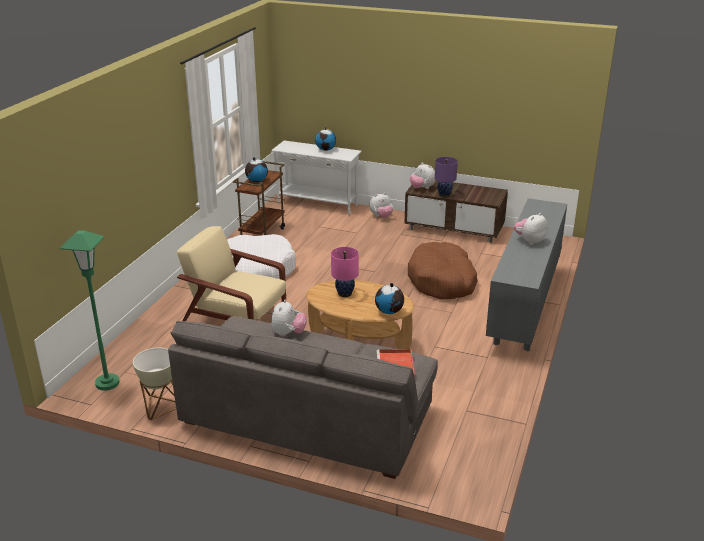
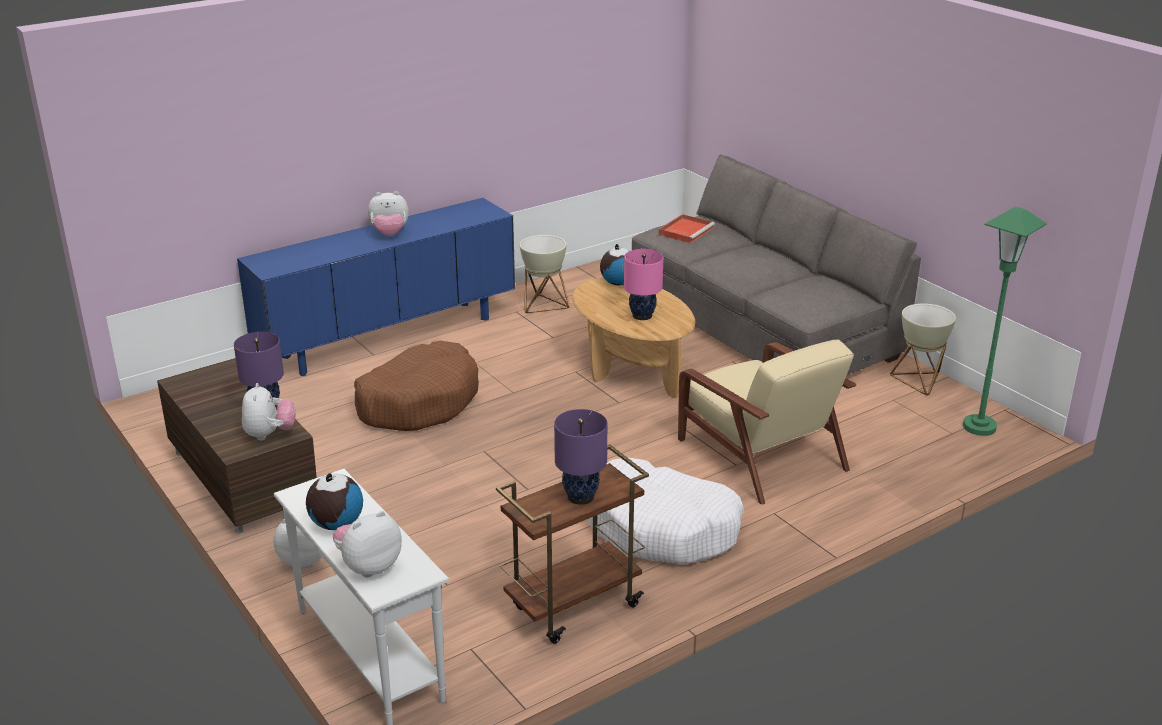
camera: 145 degrees left, 0 degrees up
(256, 181) = (580, 497): globe -> purple table lamp
(288, 333) = (758, 290): plush toy -> plush toy (369, 566)
(479, 371) = (544, 304): none -> planter
(525, 308) = (388, 337): grey cabinet -> blue cabinet

